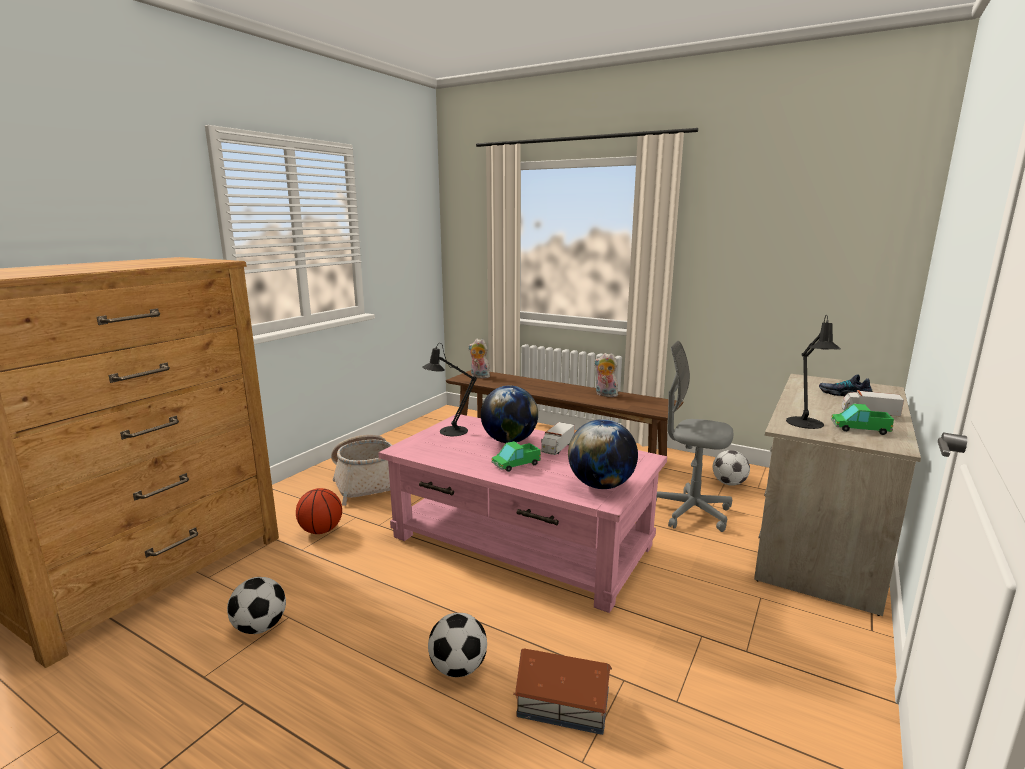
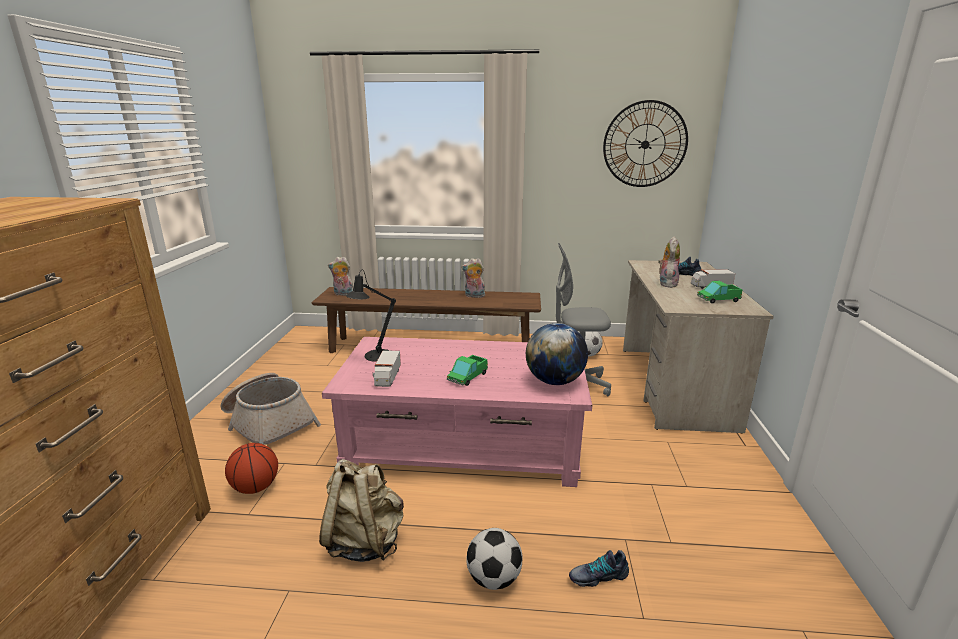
camera: 25 degrees left, 5 degrees up
(260, 627) = (264, 612): football -> none
(372, 599) = (365, 541): none -> beige backpack
(509, 441) = (440, 355): globe -> none
(557, 448) = (487, 354): toy truck -> toy truck (387, 377)
(564, 703) = (598, 576): toy house -> shoe
(806, 424) = (684, 302): black table lamp -> none
(809, 403) = (666, 283): none -> plush toy
(831, 234) = (645, 144): none -> wall clock

